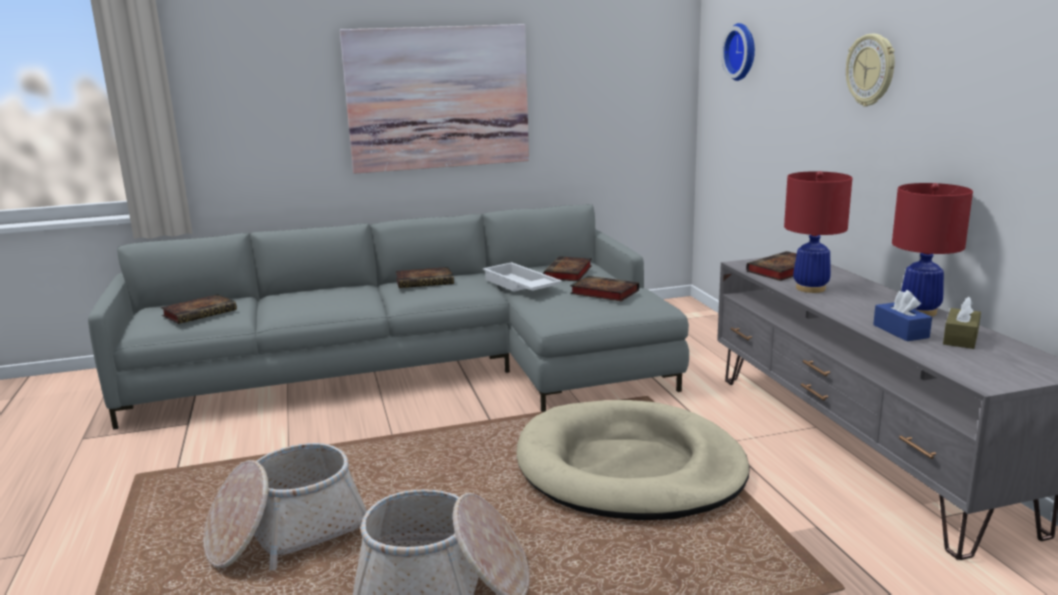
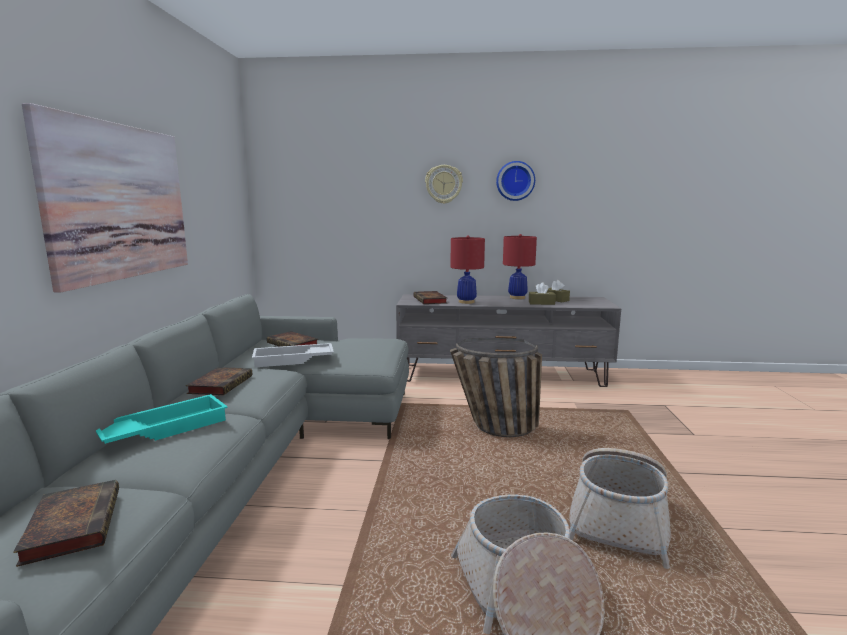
camera: 70 degrees left, 5 degrees down
(330, 292) = (164, 428): none -> turquoise tray
(602, 292) = (353, 344): book -> none
(629, 468) = (492, 429): beige dog bed -> basket
(742, 52) = (310, 177): wall clock -> wall clock (515, 181)
(900, 331) = (541, 303): blue tissue box -> brown tissue box

